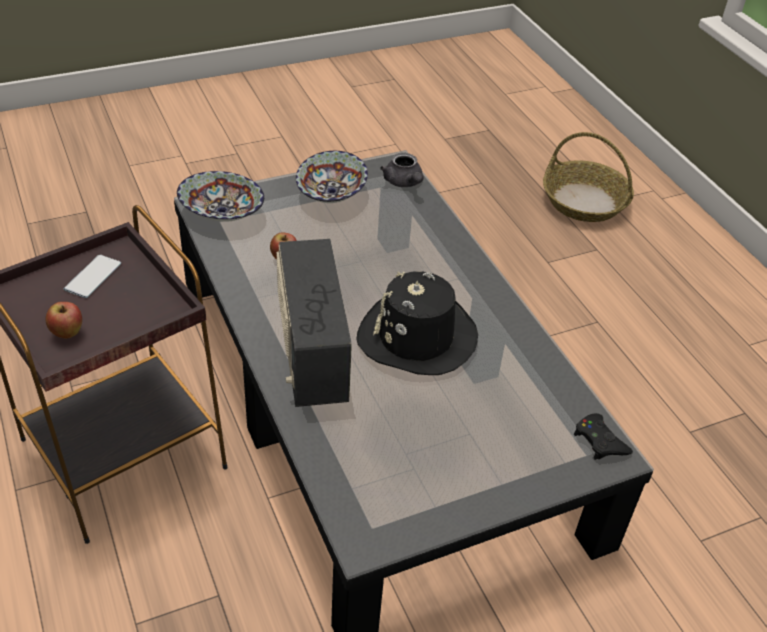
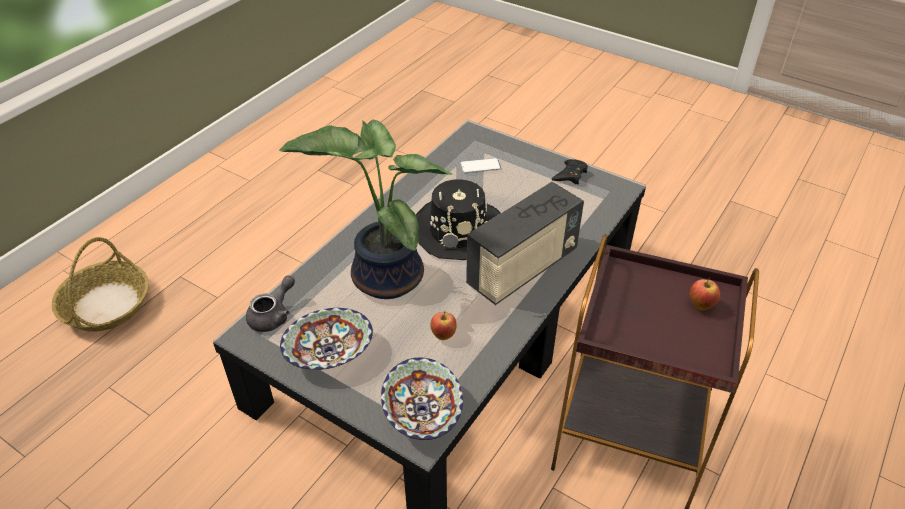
camera: 120 degrees left, 0 degrees up
(93, 276) = (643, 332): phone -> phone (480, 166)
(394, 256) = (383, 276): none -> potted plant
(599, 441) = (468, 138): black game controller -> black game controller (570, 175)

